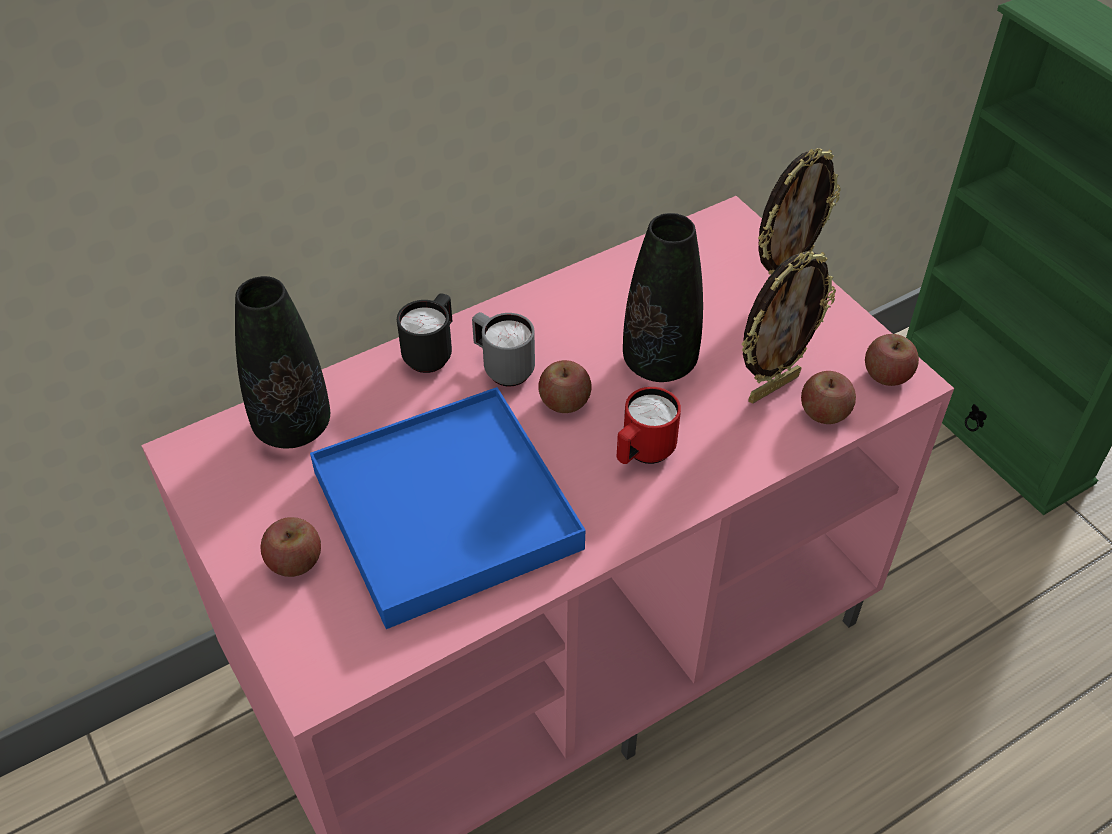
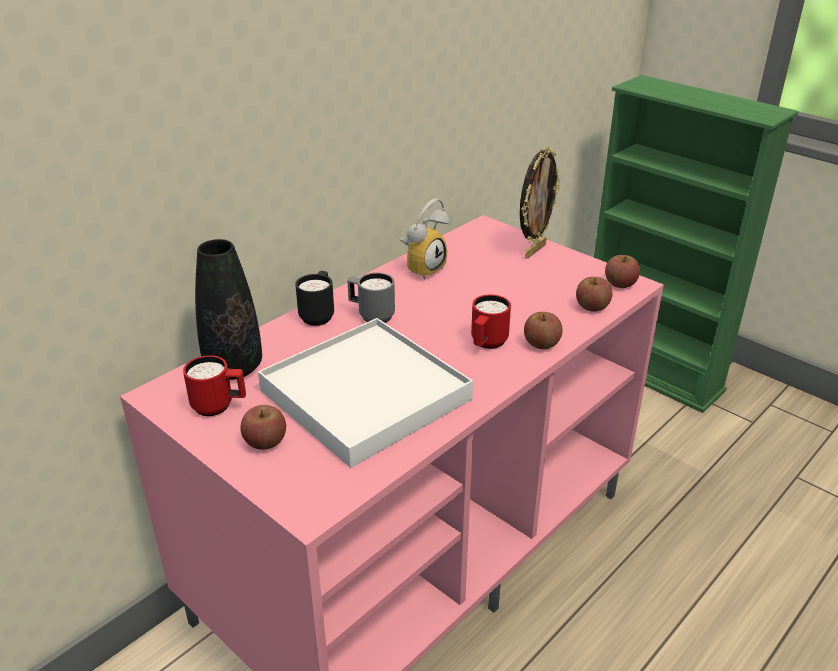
camera: 15 degrees left, 15 degrees down
(255, 490) = (219, 406): none -> red mug
(447, 510) = (366, 395): blue tray -> white tray
(564, 402) = (421, 326): apple -> apple (541, 344)
(606, 290) = (422, 268): none -> alarm clock
(659, 363) = (475, 298): black vase -> none
(772, 386) = (553, 299): picture frame -> none

